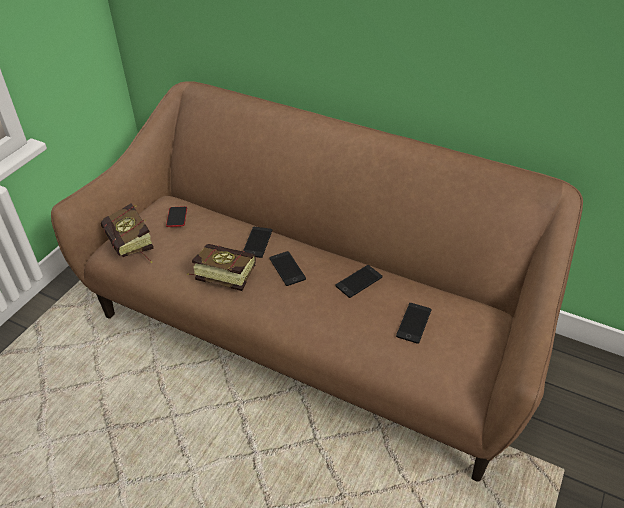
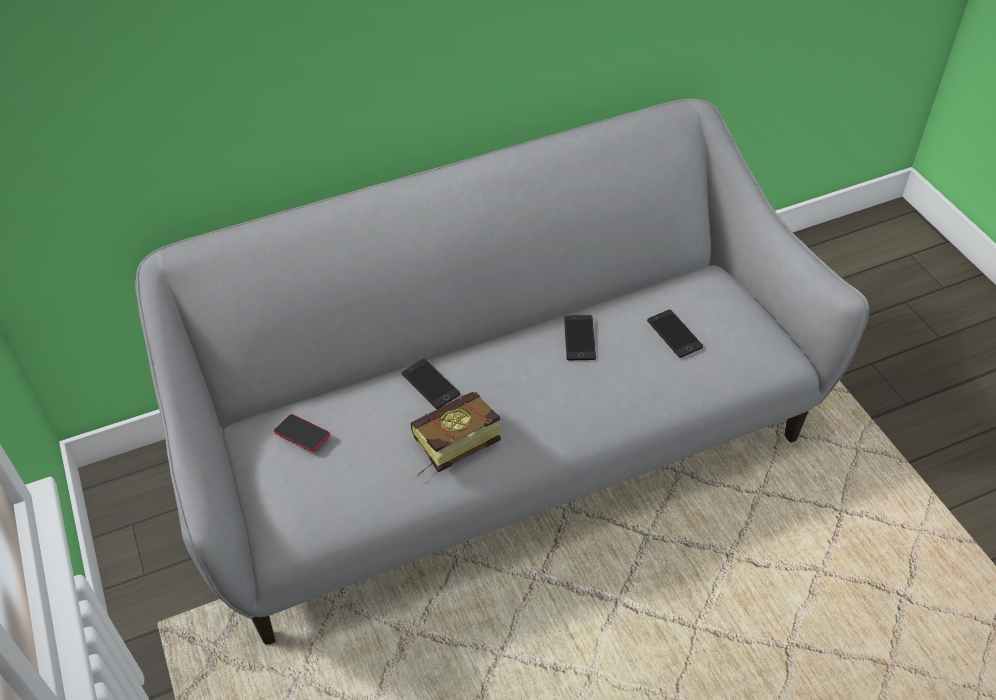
camera: 50 degrees left, 5 degrees up
(132, 248) = (307, 508): book -> none
(287, 269) = (501, 383): phone -> none
(313, 329) = (501, 446): brown sofa -> grey sofa

